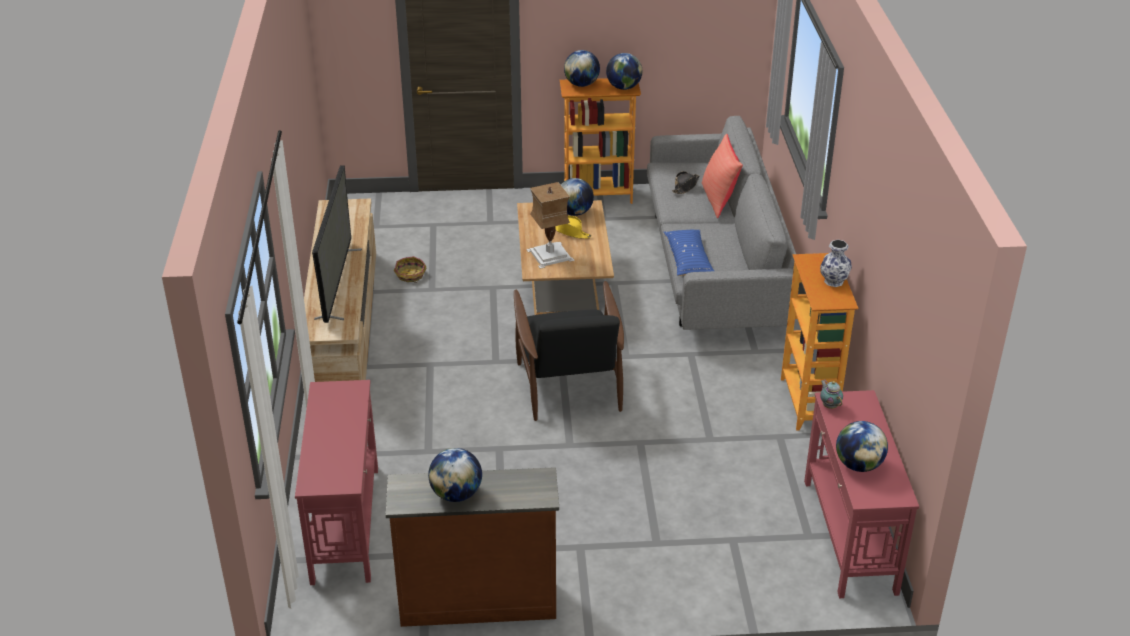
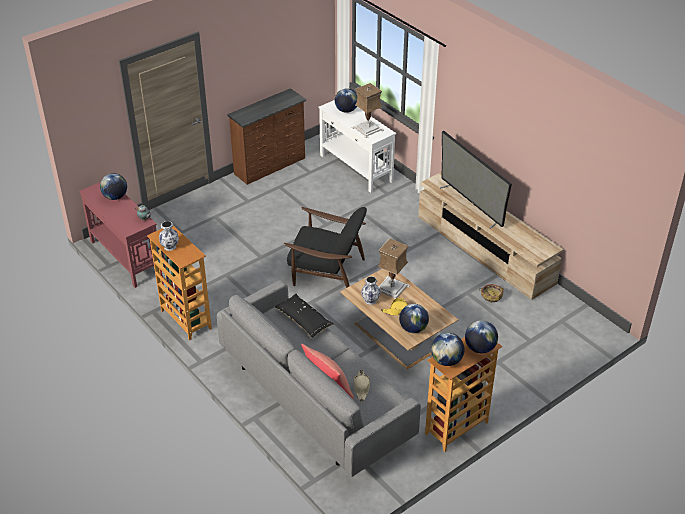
camera: 145 degrees right, 5 degrees up
(341, 407) = (367, 129): none -> table lamp
(346, 523) = (356, 168): red console table -> white console table
(456, 494) = (271, 103): globe -> globe (346, 110)
(569, 383) = (326, 271): black armchair -> black armchair turned 150 degrees clockwise
(590, 253) = (370, 300): none -> vase
(685, 186) = (361, 387): black hat -> beige hat
(688, 260) = (304, 320): blue pillow -> black pillow

